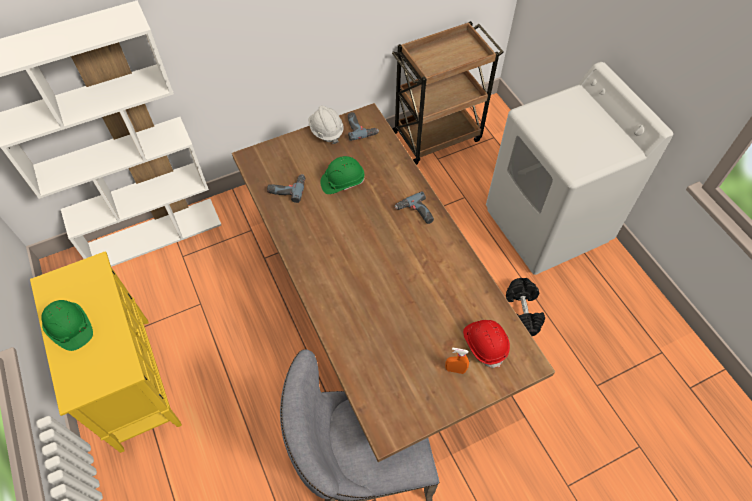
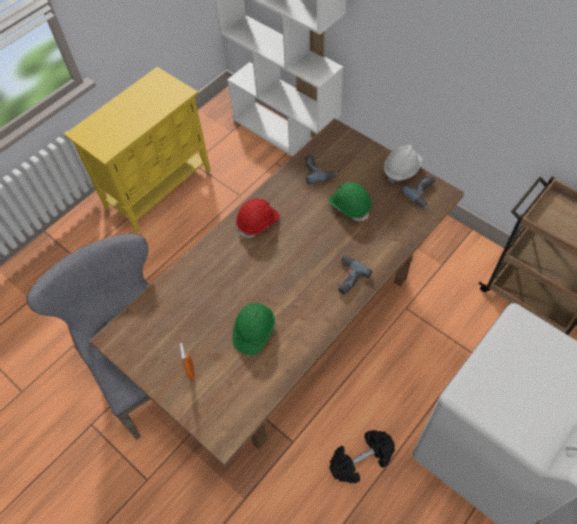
camera: 70 degrees right, 0 degrees up
(70, 328) = (127, 106): green hard hat -> green hard hat (254, 332)
(485, 344) = (227, 388): red hard hat -> red hard hat (258, 223)

